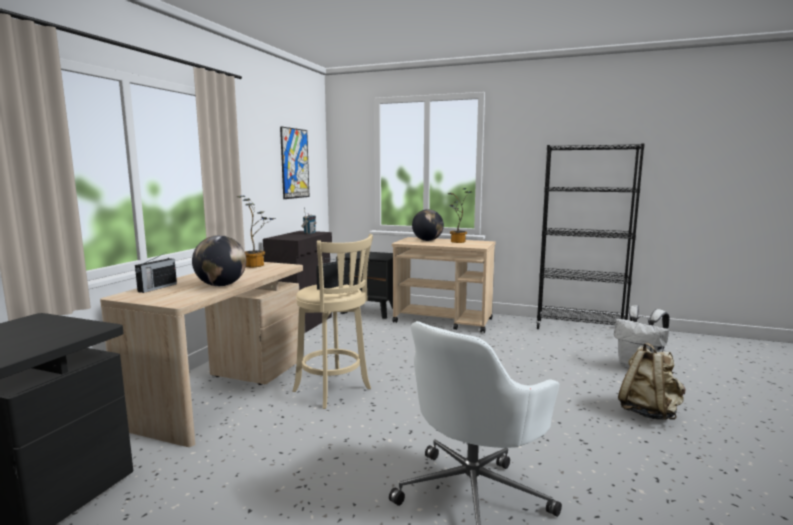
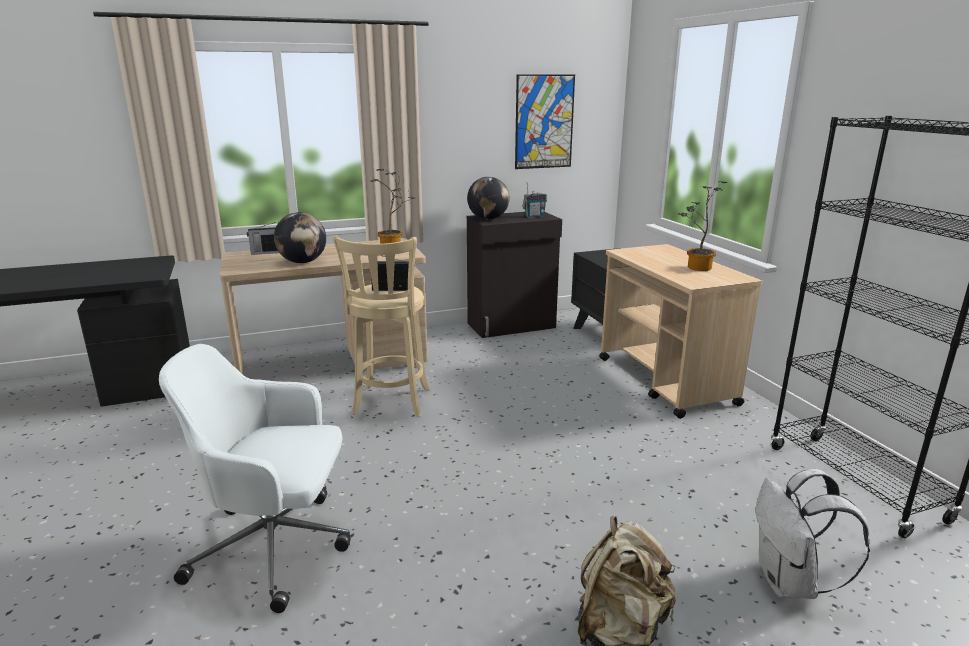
camera: 50 degrees right, 10 degrees up
(427, 240) = (666, 256): globe -> globe (488, 219)

